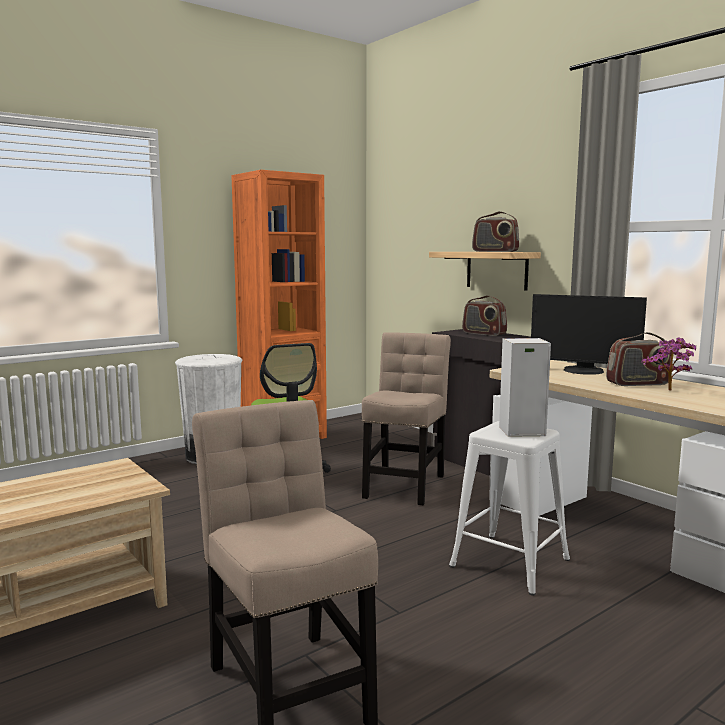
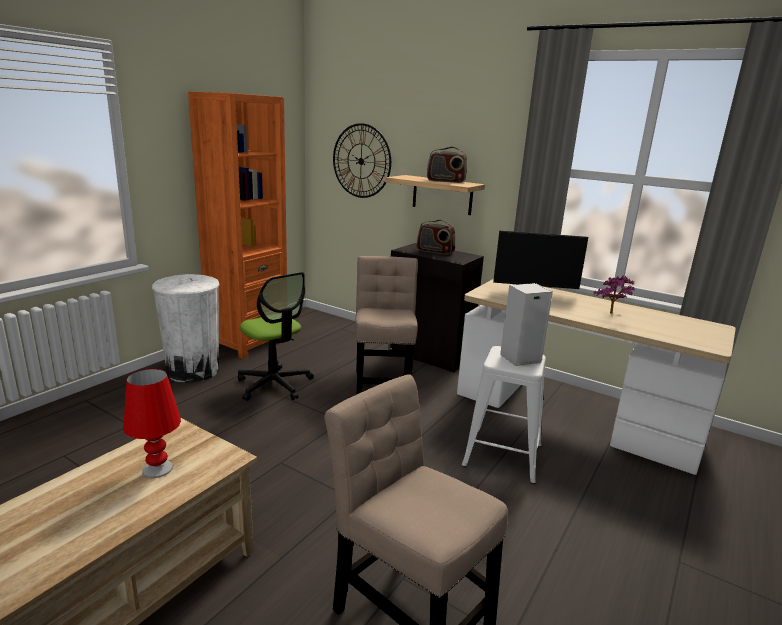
camera: 20 degrees left, 10 degrees up
(73, 488) = (157, 468): none -> red table lamp
(417, 242) = (361, 161): none -> wall clock
(638, 383) = (583, 306): radio -> none

